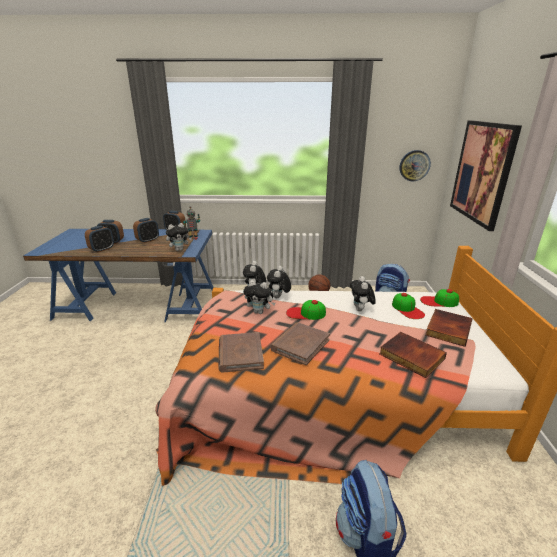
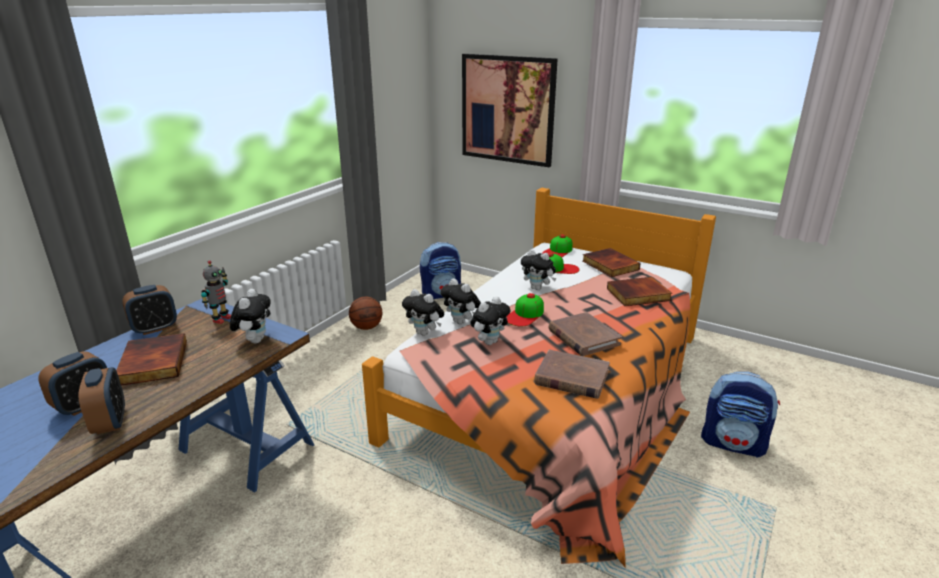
camera: 60 degrees left, 0 degrees up
(148, 240) = (152, 363): alarm clock -> book
(414, 165) = (407, 115): wall clock -> none

